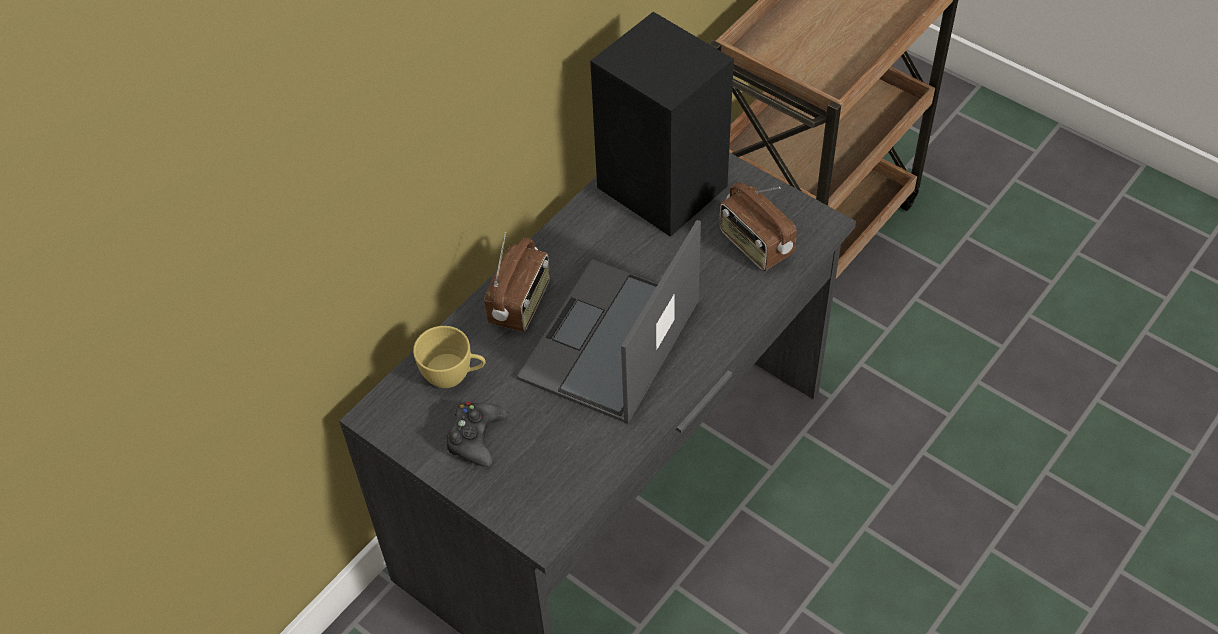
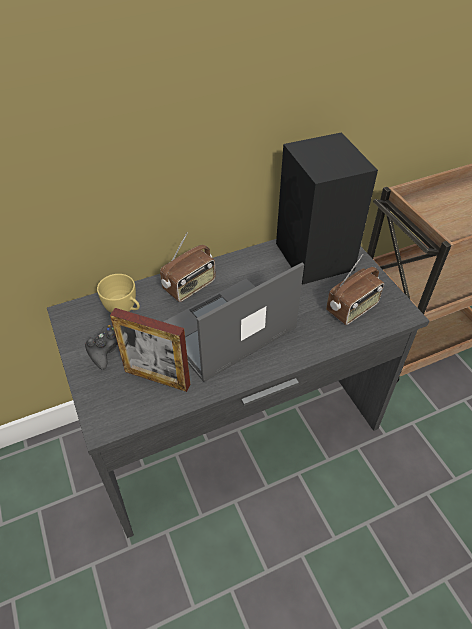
camera: 25 degrees right, 5 degrees down
(566, 445) = (157, 378): none -> picture frame
(754, 245) = (352, 309): radio -> radio turned 120 degrees counterclockwise

